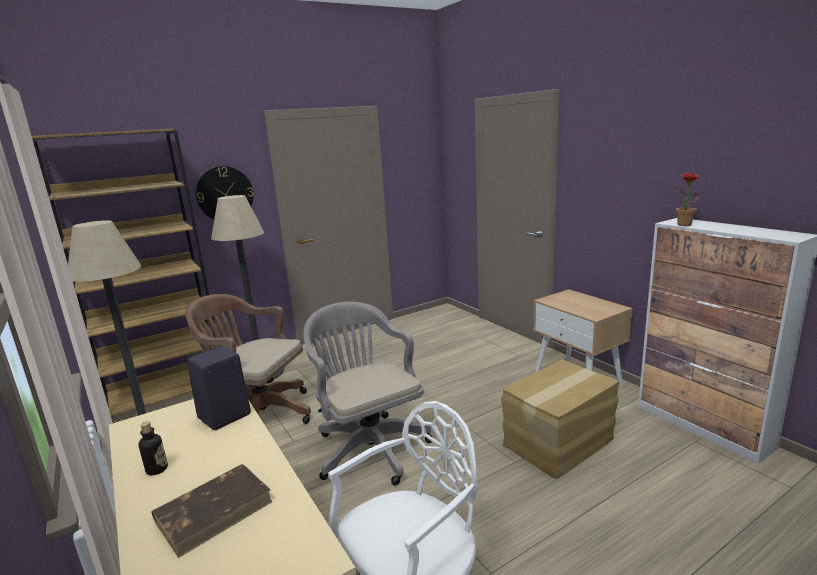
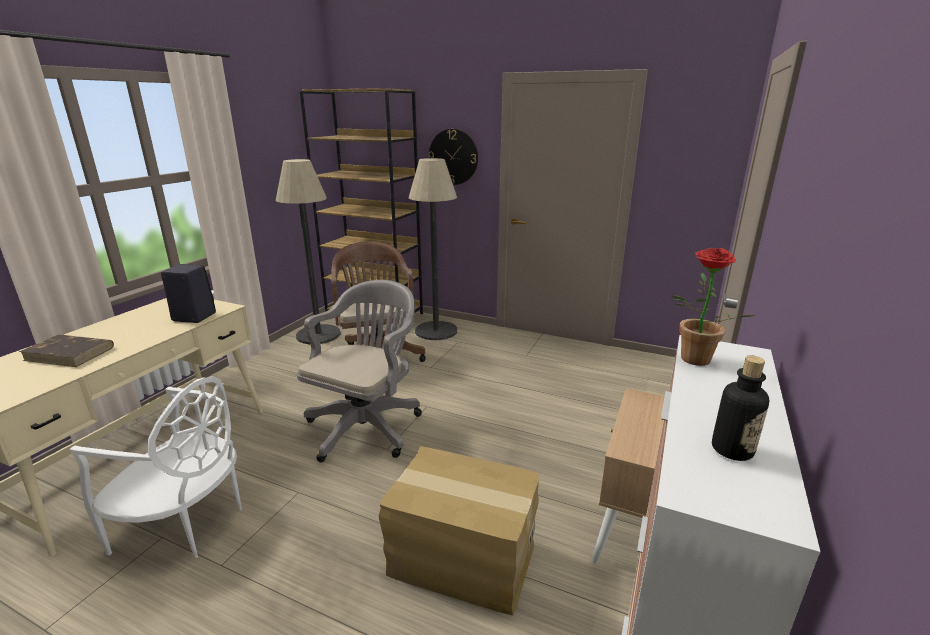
camera: 55 degrees right, 5 degrees up
(157, 469) = (122, 322): bottle -> bottle (732, 449)

